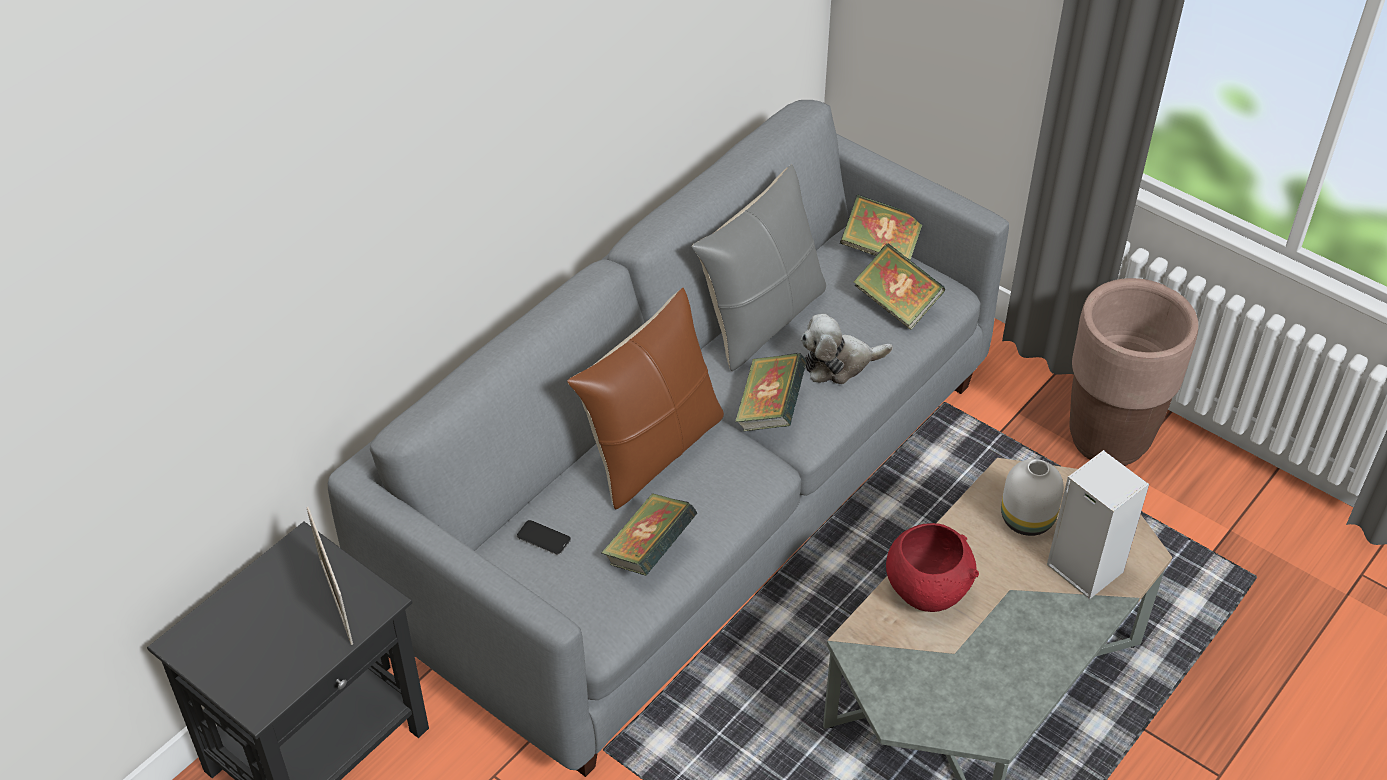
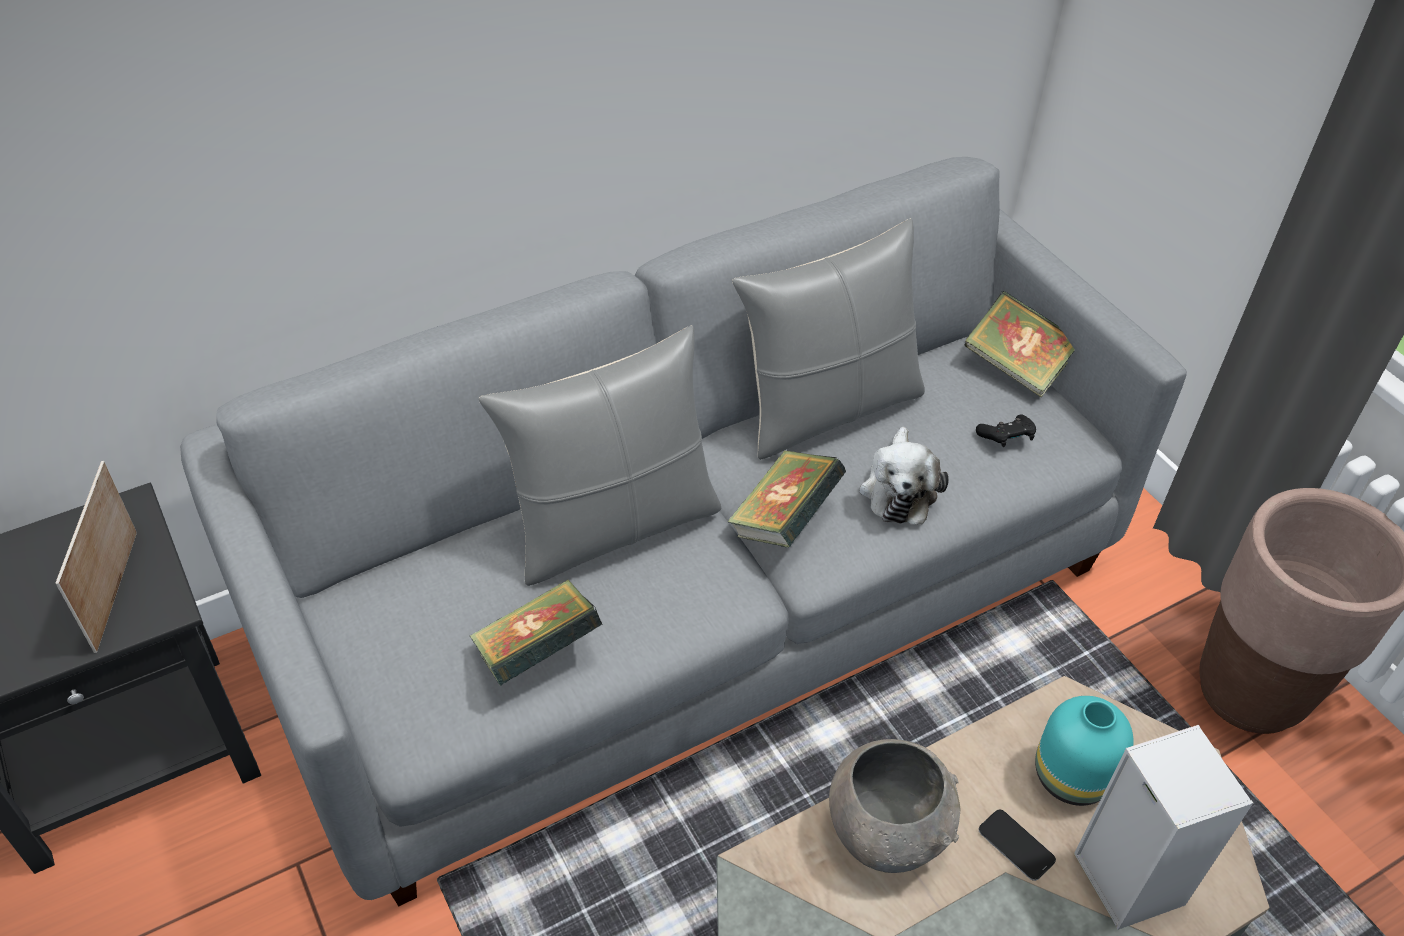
camera: 20 degrees right, 0 degrees up
(543, 538) = (421, 594): phone -> phone (1016, 845)
(652, 450) = (613, 525): brown pillow -> grey pillow
(839, 363) = (899, 489): plush toy -> plush toy turned 90 degrees counterclockwise
(896, 304) = (1006, 438): book -> black game controller
(927, 591) = (886, 832): red bowl -> grey bowl
(1026, 518) = (1070, 774): white vase -> turquoise vase

